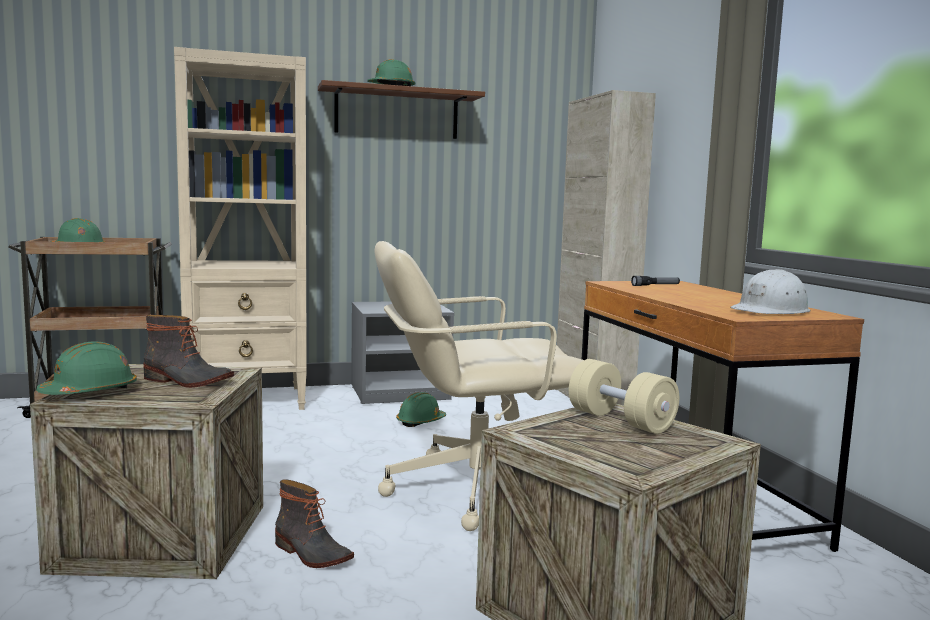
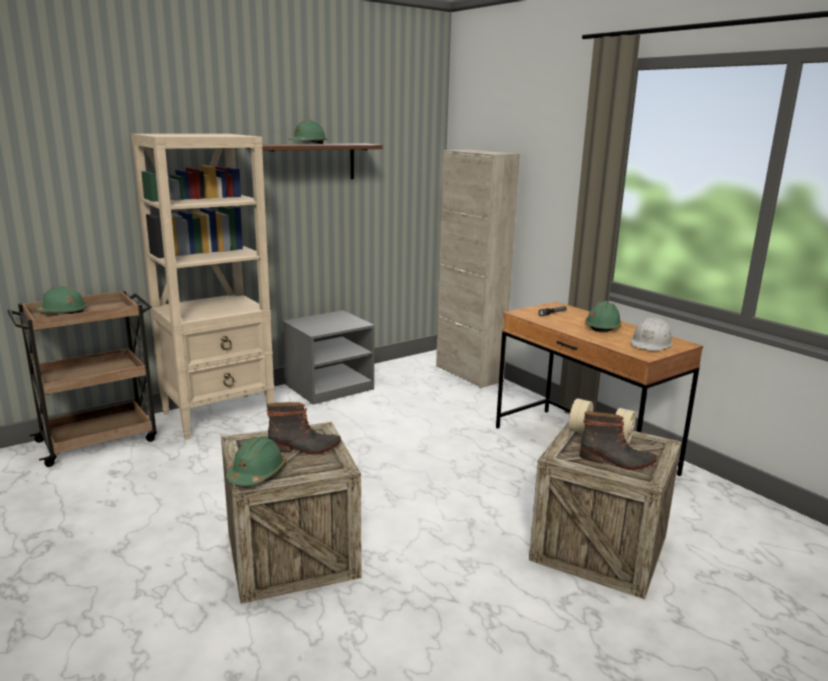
camera: 20 degrees left, 10 degrees up
(311, 554) = (402, 545): boot -> boot (616, 461)
(420, 422) = (370, 415): green hard hat -> green hard hat (603, 327)
(473, 489) = (456, 471): beige office chair -> none

